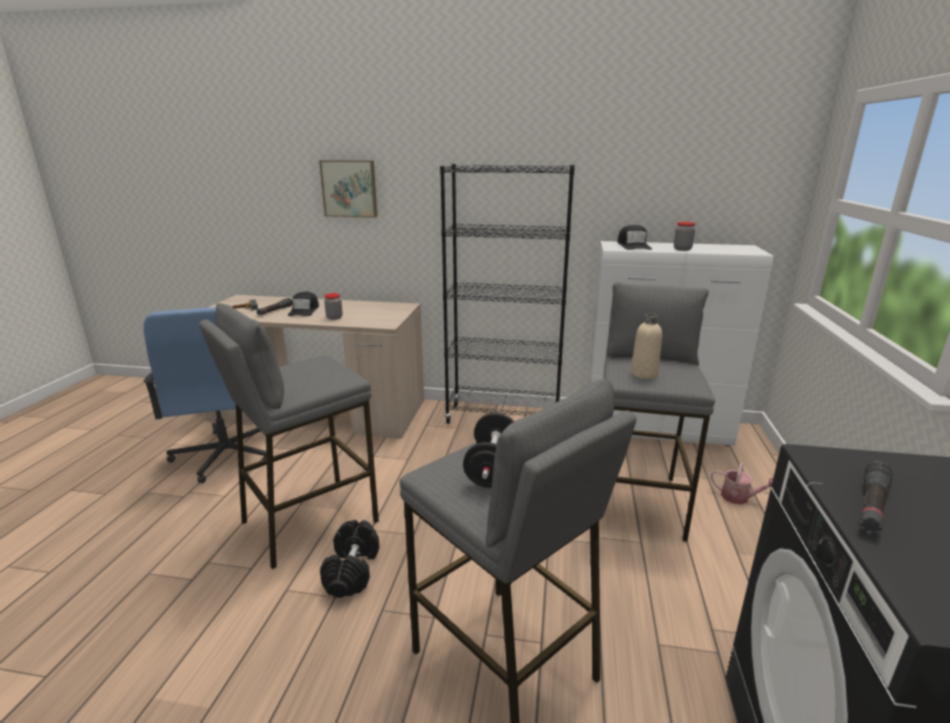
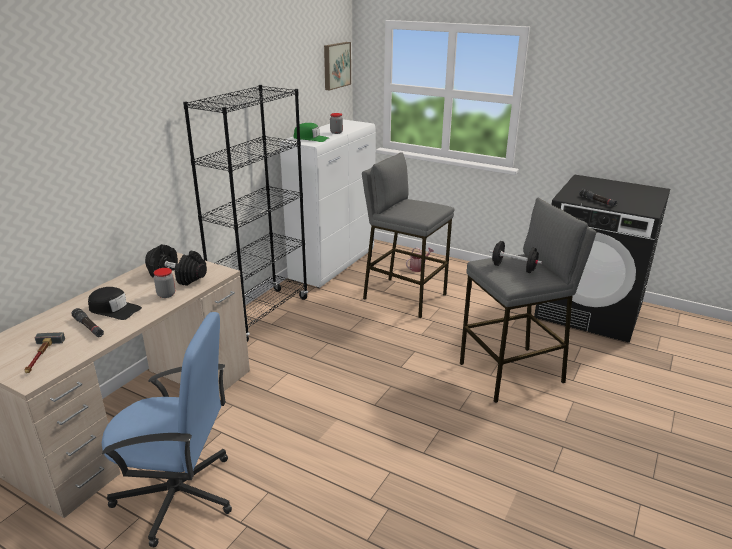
camera: 70 degrees left, 5 degrees up
(308, 521) = (344, 436): grey stool -> none
(350, 188) = (85, 152): picture -> picture (336, 65)
(352, 571) = (417, 418): black dumbbell -> black dumbbell (178, 276)
(633, 246) = (311, 138): black cap -> green cap
(644, 374) = (420, 211): beige bottle -> none

